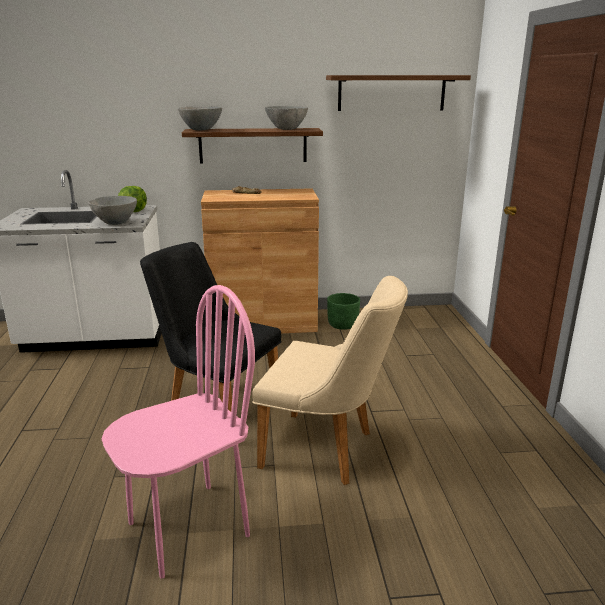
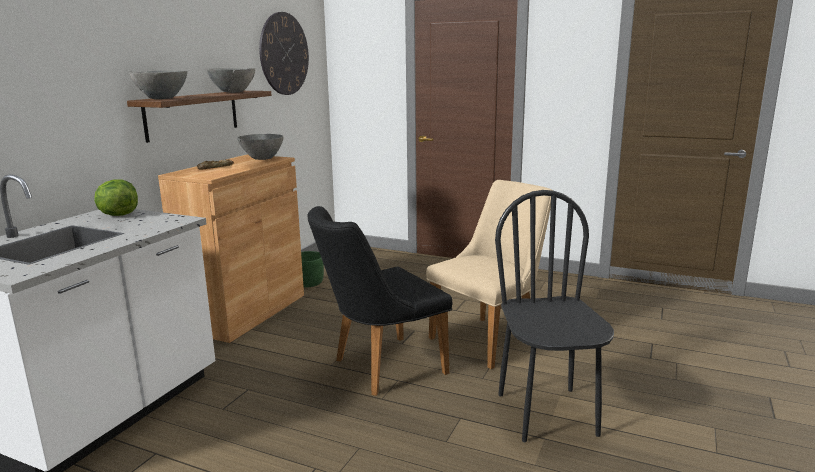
camera: 60 degrees left, 5 degrees down
(115, 223) = (158, 224): grey bowl -> grey bowl (262, 159)
(188, 528) = (547, 414): pink chair -> black chair
(391, 93) = (284, 54): shelf -> wall clock

